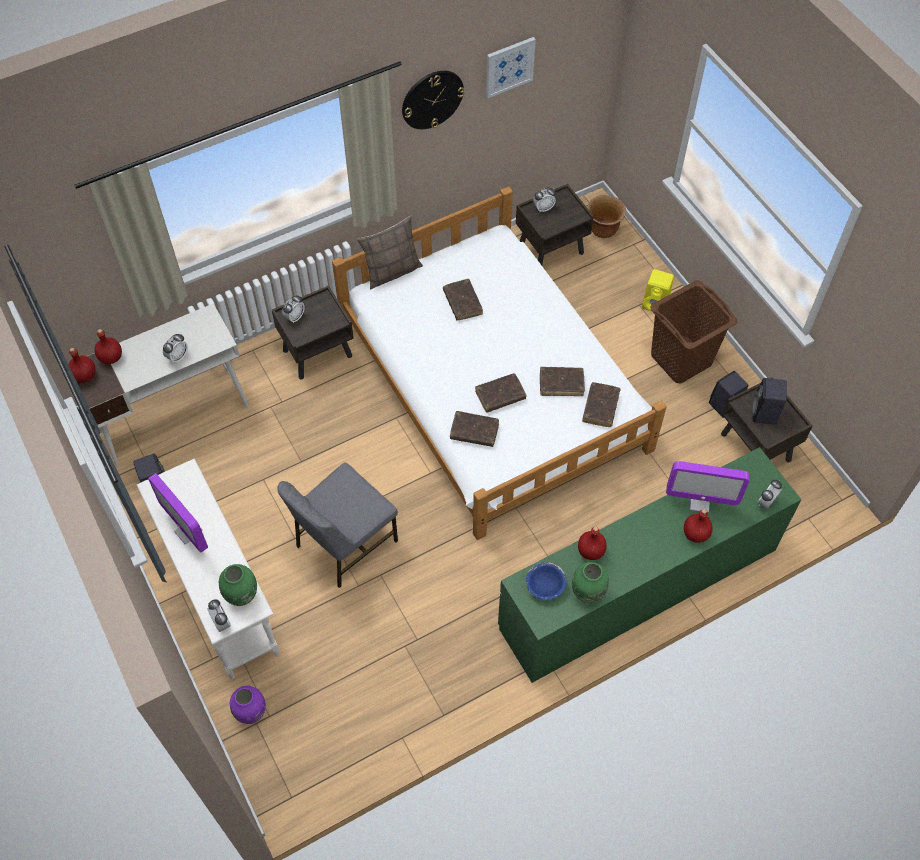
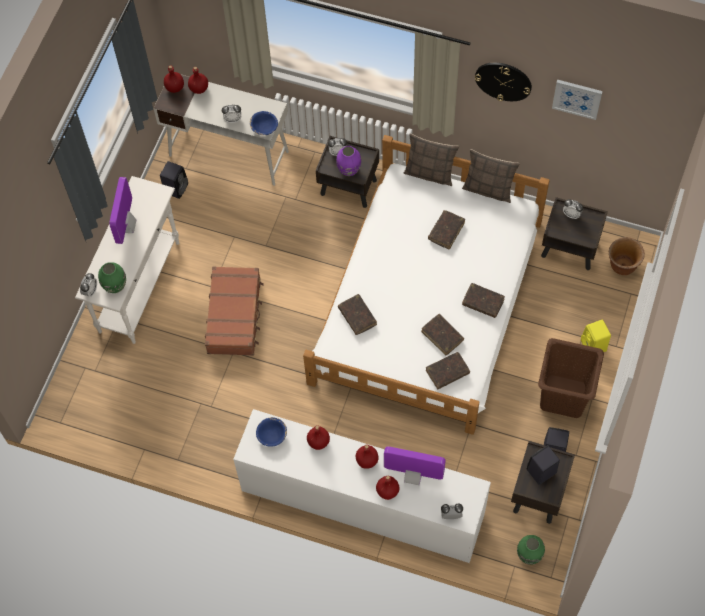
camera: 50 degrees right, 5 degrees up
(216, 339) = (264, 127): none -> blue bowl
(251, 712) = (89, 360): purple vase -> purple vase (349, 170)
(344, 543) = (235, 315): grey chair -> brown suitcase
(454, 244) = (488, 189): none -> pillow
(500, 396) = (398, 309): brown book -> brown book (483, 302)
(587, 593) = (288, 461): green vase -> green vase (528, 555)
(639, 588) = (362, 502): green dresser -> white dresser
(649, 526) = (367, 461): none -> red bottle
(699, 502) = (413, 476): monitor -> monitor turned 135 degrees clockwise

